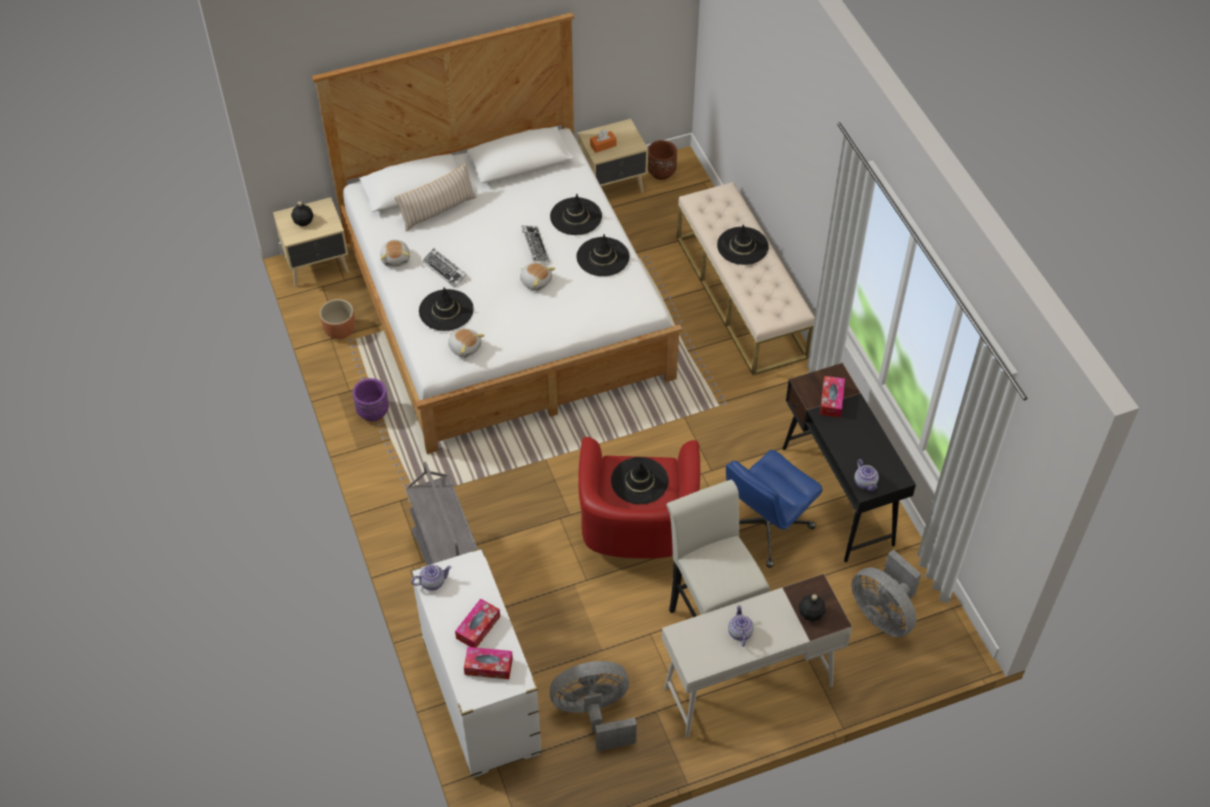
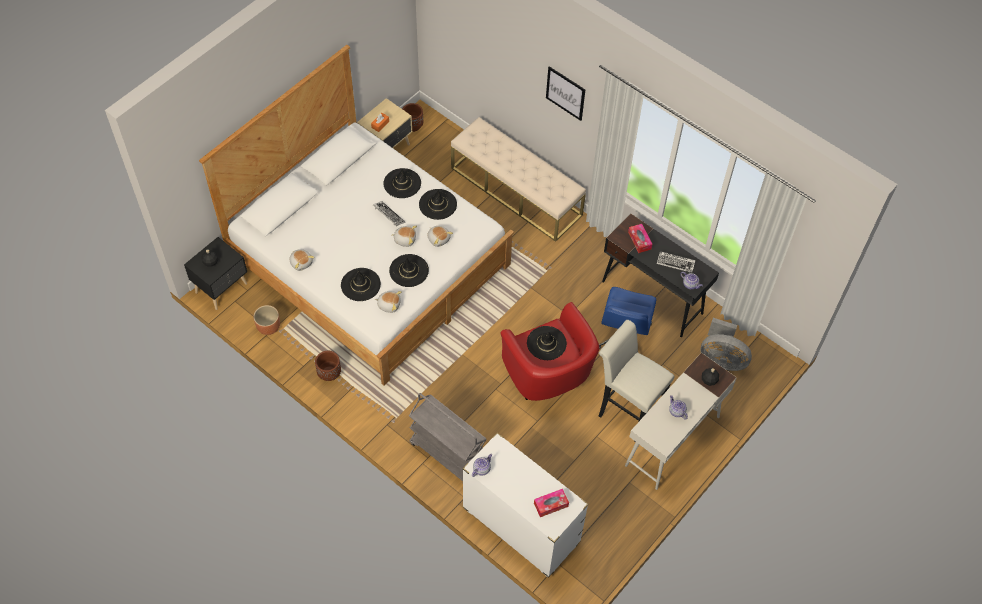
camera: 30 degrees left, 5 degrees up
(318, 266) = (222, 288): beige nightstand -> black nightstand
(373, 412) = (329, 373): purple planter -> brown planter
(438, 210) = (307, 217): beige pillow -> none
(444, 270) = (340, 257): keyboard -> keyboard (675, 263)
(478, 627) = (528, 484): tissue box -> none
(577, 297) = (439, 239): none -> plush toy
(594, 714) = (595, 502): grey fan -> none
(742, 246) = (513, 159): black hat -> black hat (409, 271)
(812, 165) = (565, 93): none -> picture

